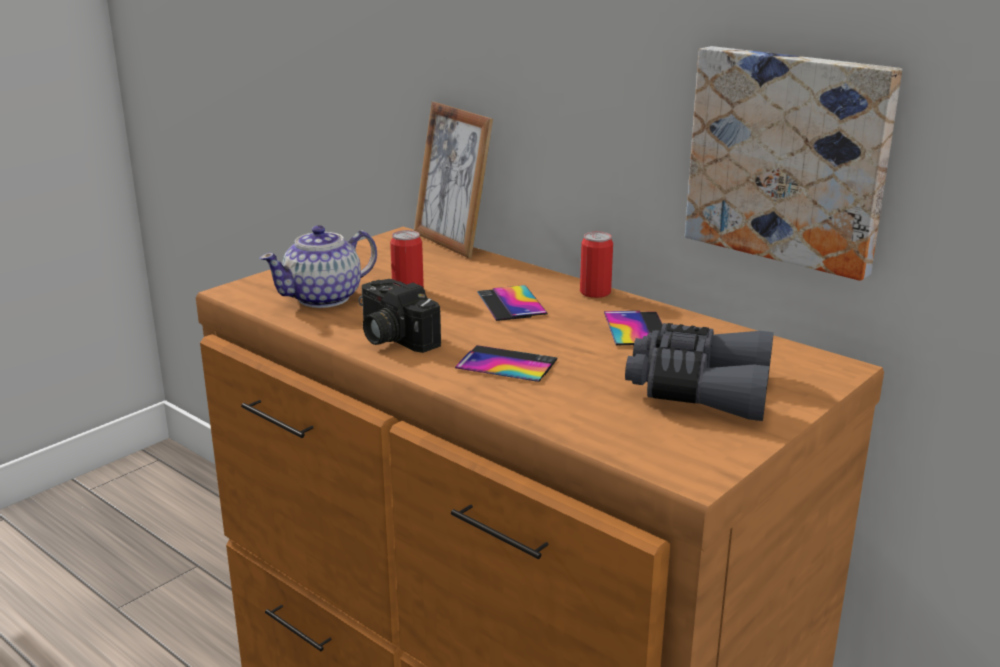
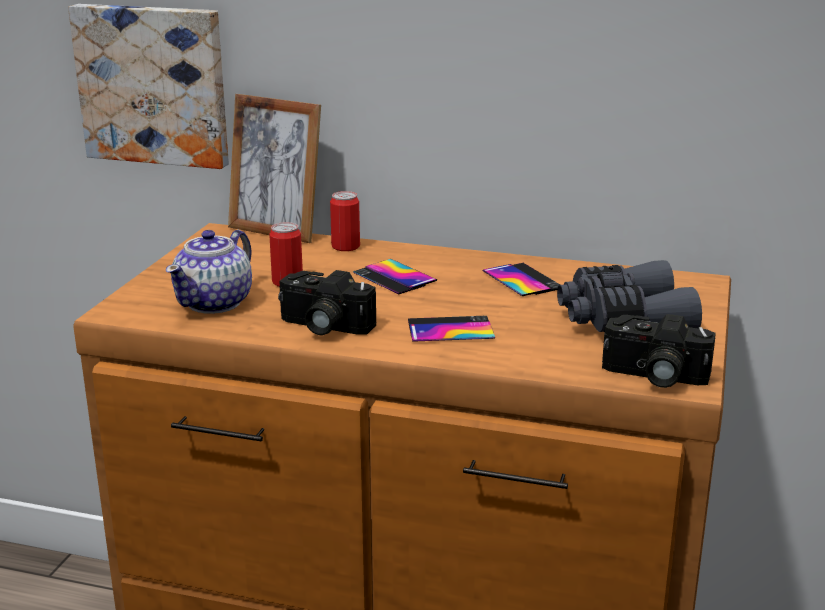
camera: 25 degrees left, 0 degrees up
(595, 292) = (455, 255): can -> can (346, 246)
(664, 457) = (653, 376): none -> camera
(789, 158) = (630, 112): picture -> picture (154, 84)

